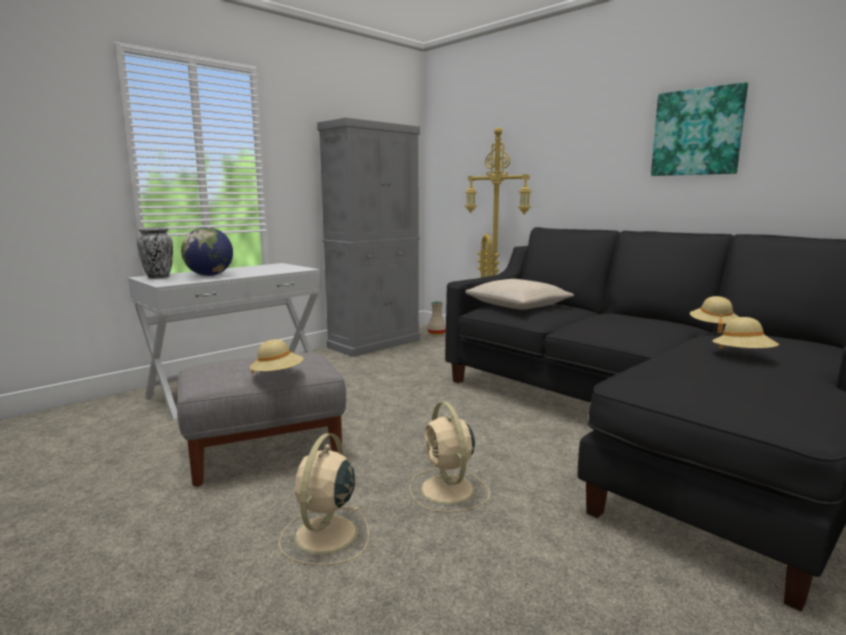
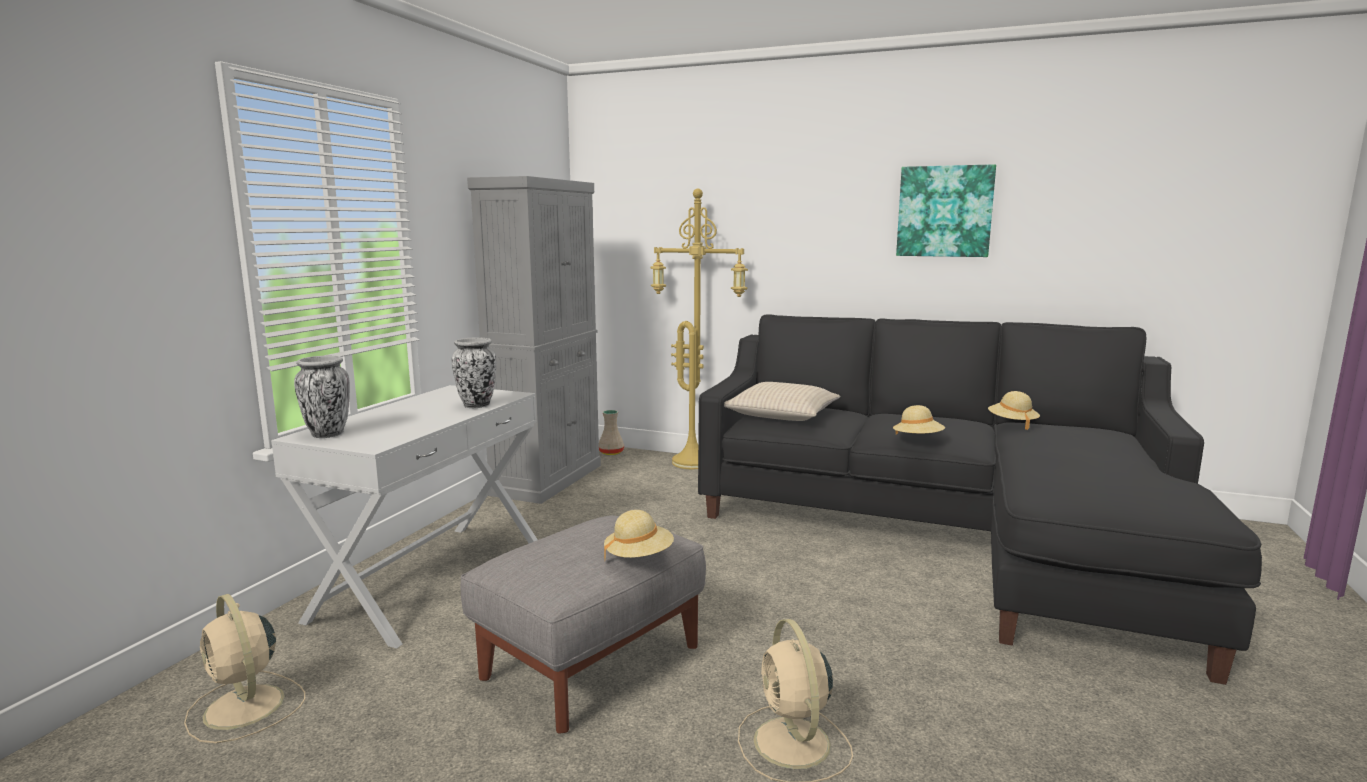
camera: 25 degrees left, 0 degrees up
(209, 275) = (402, 421): globe -> none
(269, 272) = (477, 405): none -> vase
(448, 491) = (854, 654): beige fan -> beige fan (245, 708)
(743, 356) = (1085, 455): beige hat -> beige hat (918, 439)

